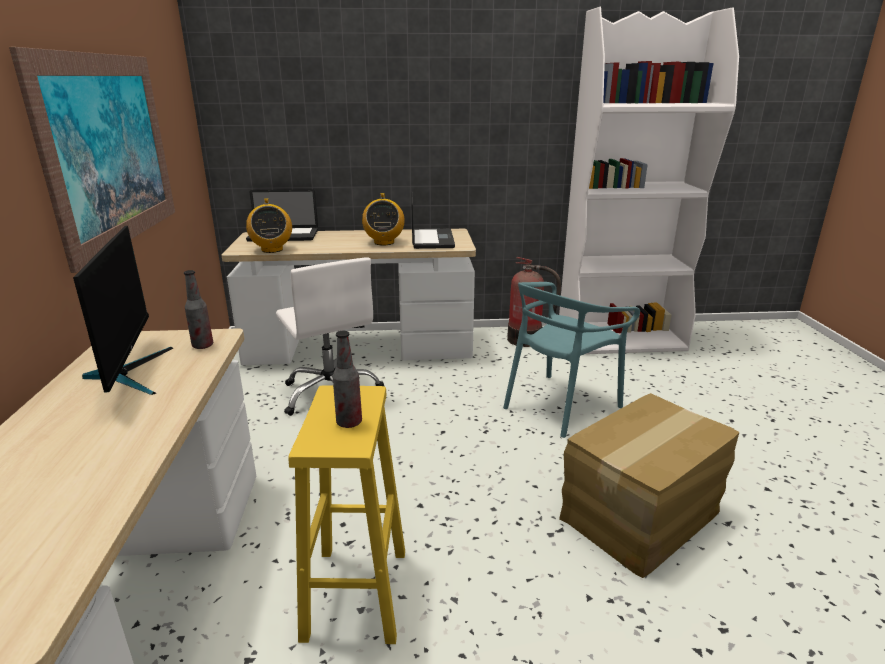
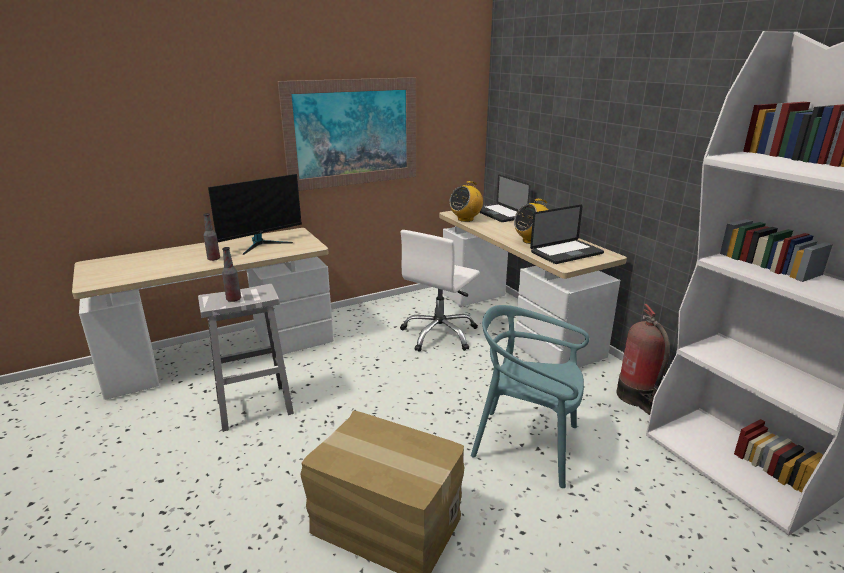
camera: 65 degrees right, 0 degrees up
(203, 346) = (299, 247): bottle -> bottle (214, 259)
(356, 595) = (253, 407): yellow stool -> white stool

